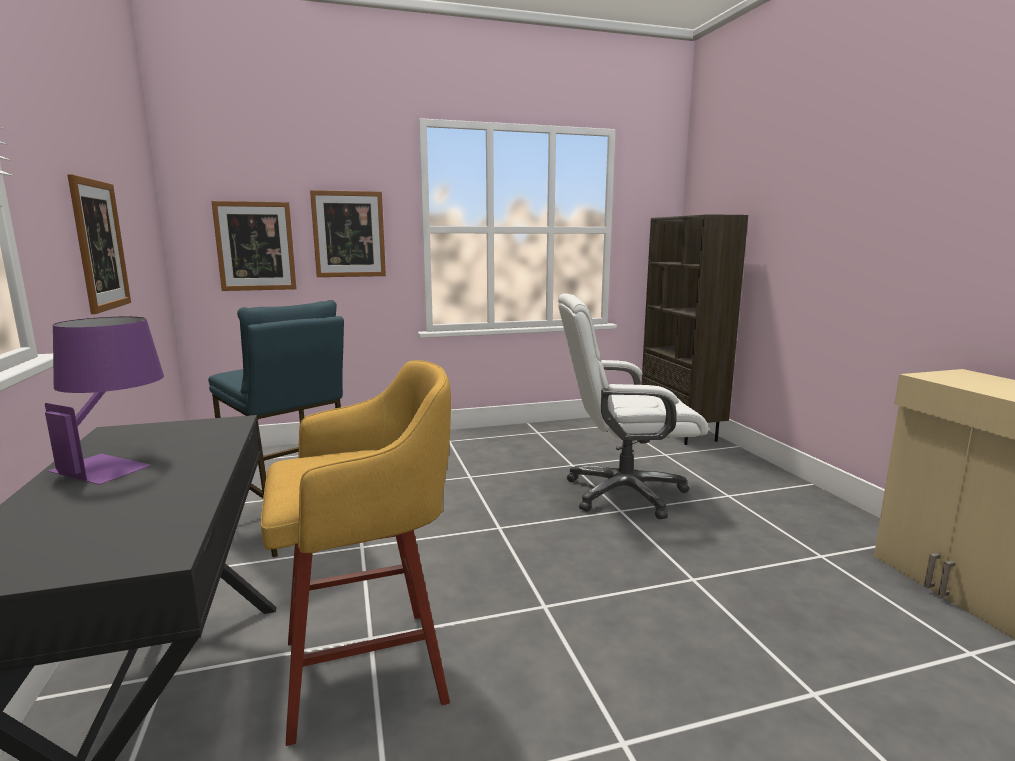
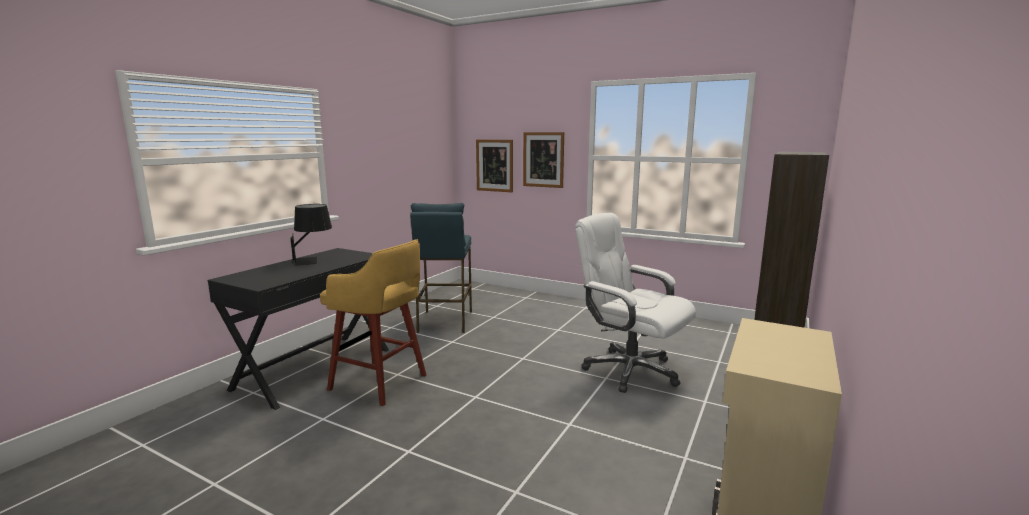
camera: 45 degrees right, 0 degrees up
(100, 245) = (388, 167): picture -> none
(117, 462) = (313, 260): purple table lamp -> black table lamp

